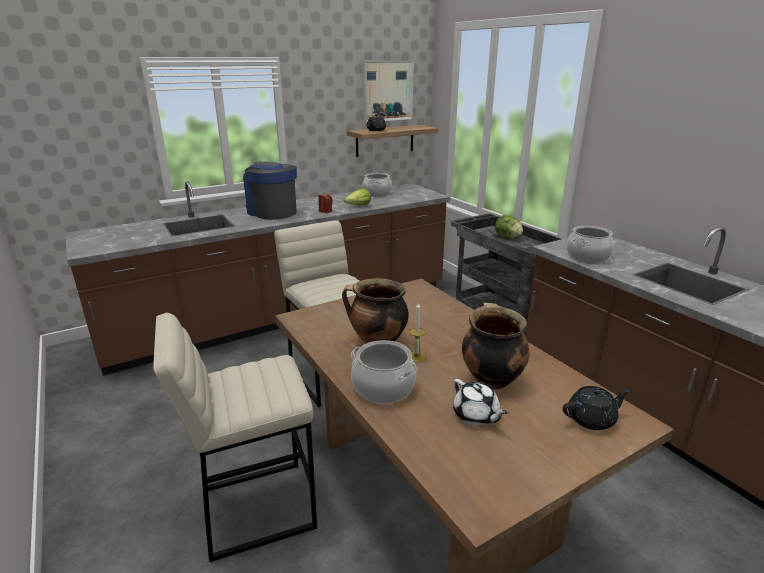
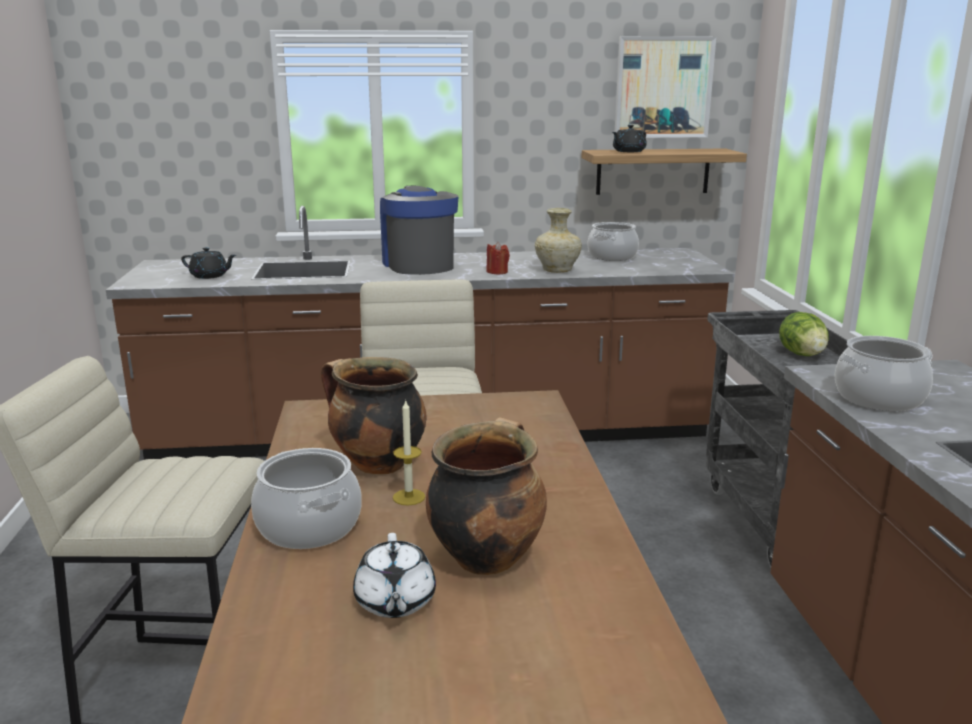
camera: 25 degrees right, 5 degrees down
(359, 206) = (558, 270): lettuce -> beige vase
(592, 419) = (585, 666): black teapot -> black teapot (210, 276)

